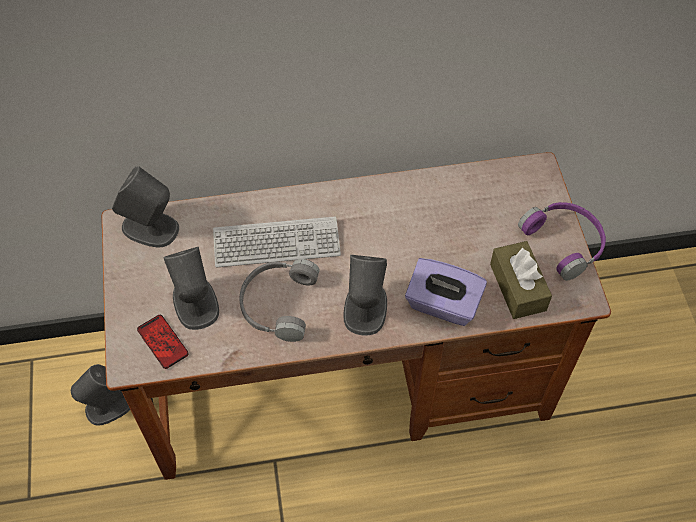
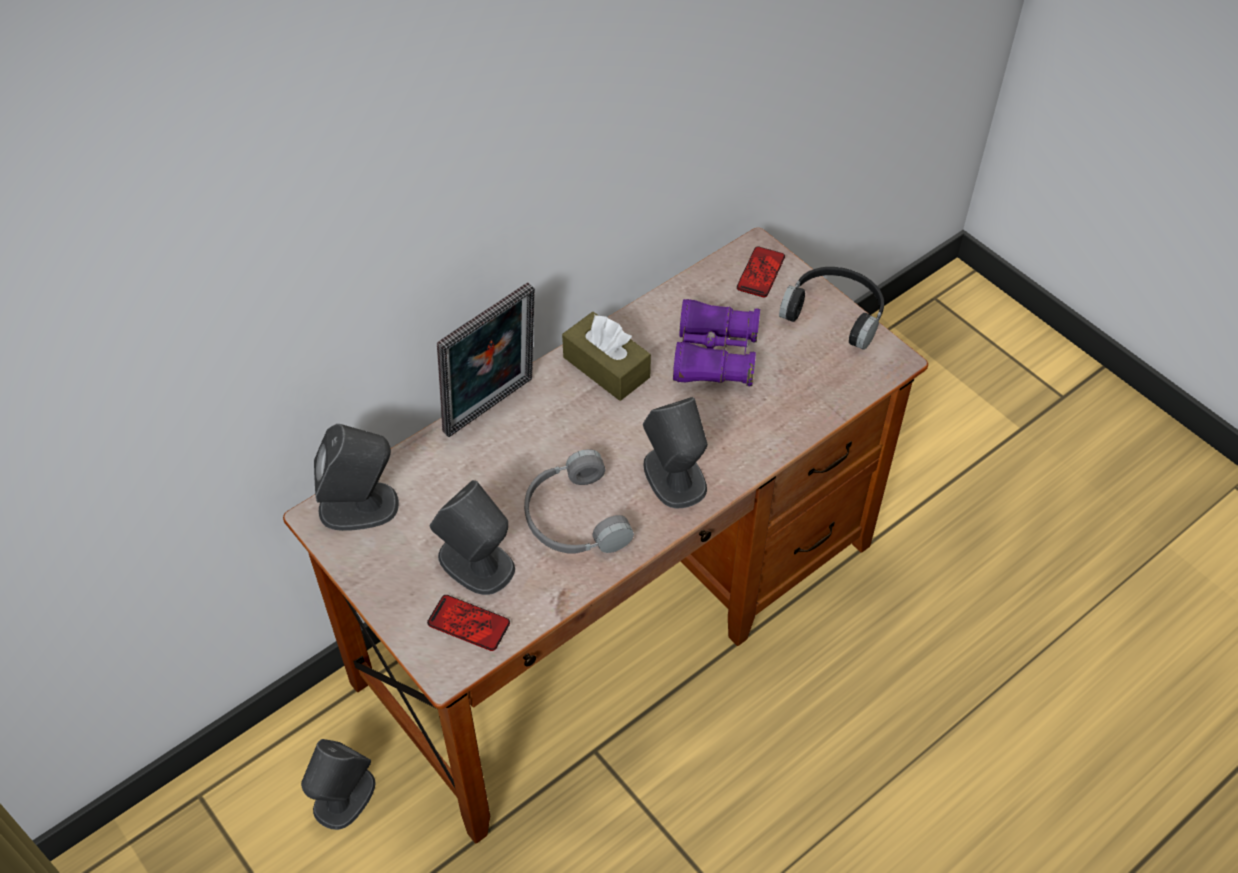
camera: 30 degrees left, 5 degrees down
(276, 243) = (525, 454): keyboard -> none
(277, 201) = (492, 409): none -> picture frame
(442, 305) = (754, 434): purple tissue box -> none
(453, 234) = (715, 356): none -> purple binoculars
(517, 287) = (819, 379): brown tissue box -> brown tissue box (606, 367)
(529, 187) = (760, 273): none -> phone
(565, 242) = (835, 312): purple headphones -> black headphones

